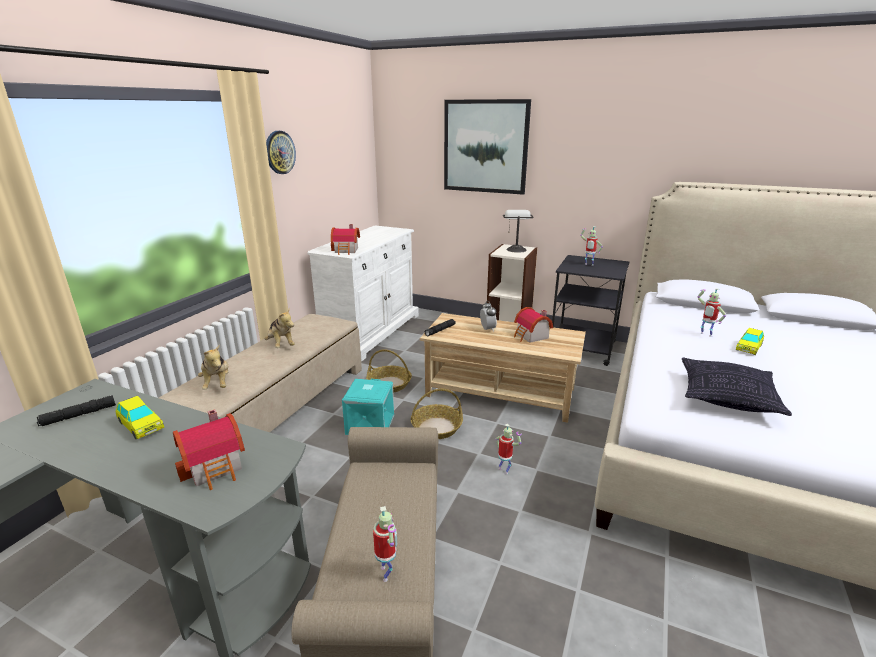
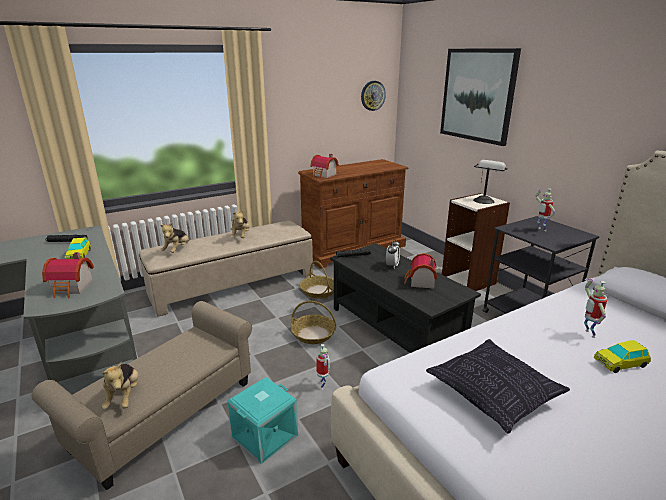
camera: 35 degrees right, 0 degrees up
(279, 152) = (283, 91): wall clock -> wall clock (372, 95)
(369, 424) = (272, 314): turquoise storage box -> turquoise storage box (264, 435)
(370, 331) = (353, 248): white dresser -> brown dresser
(387, 573) = (124, 396): toy robot -> plush toy
(500, 392) = (395, 327): beige coffee table -> black coffee table

